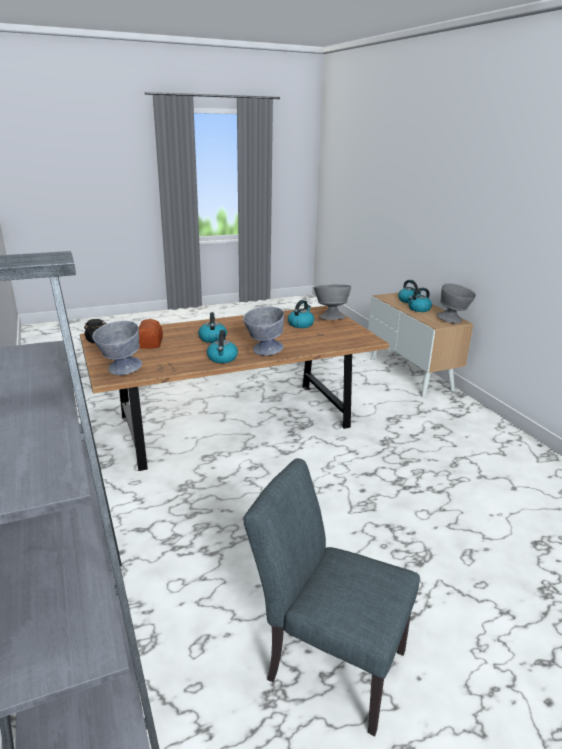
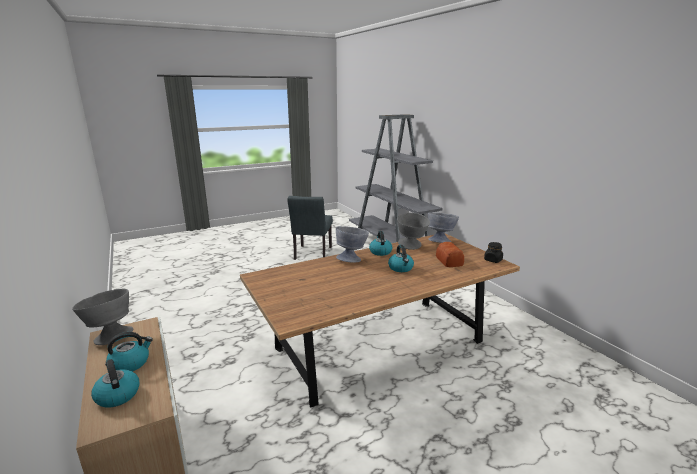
camera: 175 degrees right, 5 degrees down
(300, 324) = (321, 291): kettle -> none
(326, 660) = (312, 254): grey chair -> grey chair turned 75 degrees clockwise
(330, 317) = (285, 306): grey bowl -> grey bowl (411, 247)

